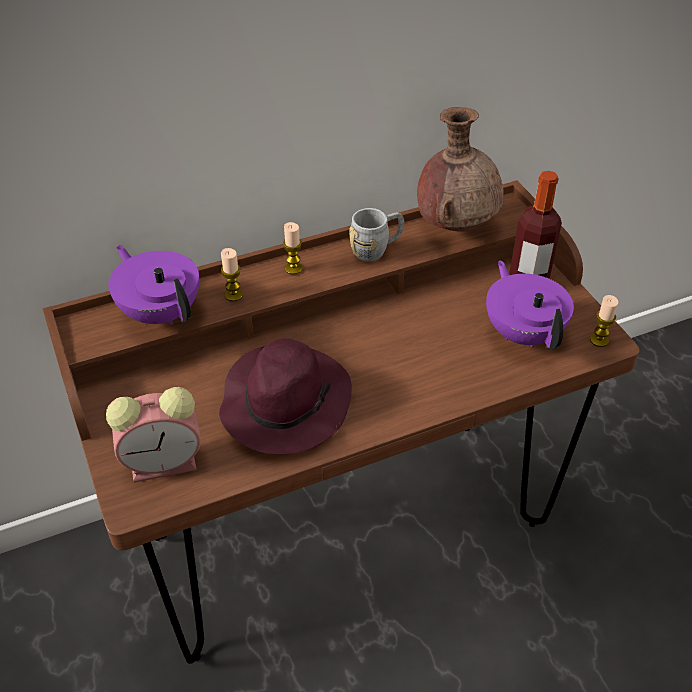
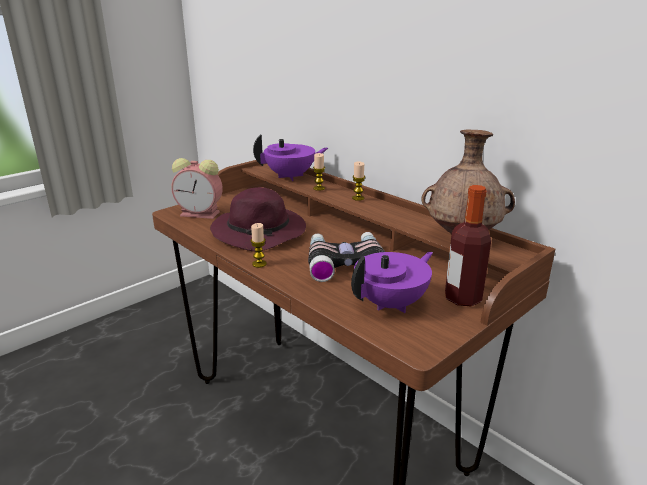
camera: 70 degrees right, 20 degrees down
(161, 312) = (291, 176): purple teapot -> purple teapot turned 45 degrees clockwise
(166, 462) = (201, 214): alarm clock -> alarm clock turned 45 degrees counterclockwise
(376, 249) = (402, 216): grey mug -> none
(417, 341) = (345, 263): none -> binoculars
(599, 340) = (416, 343): candle -> candle (259, 264)

